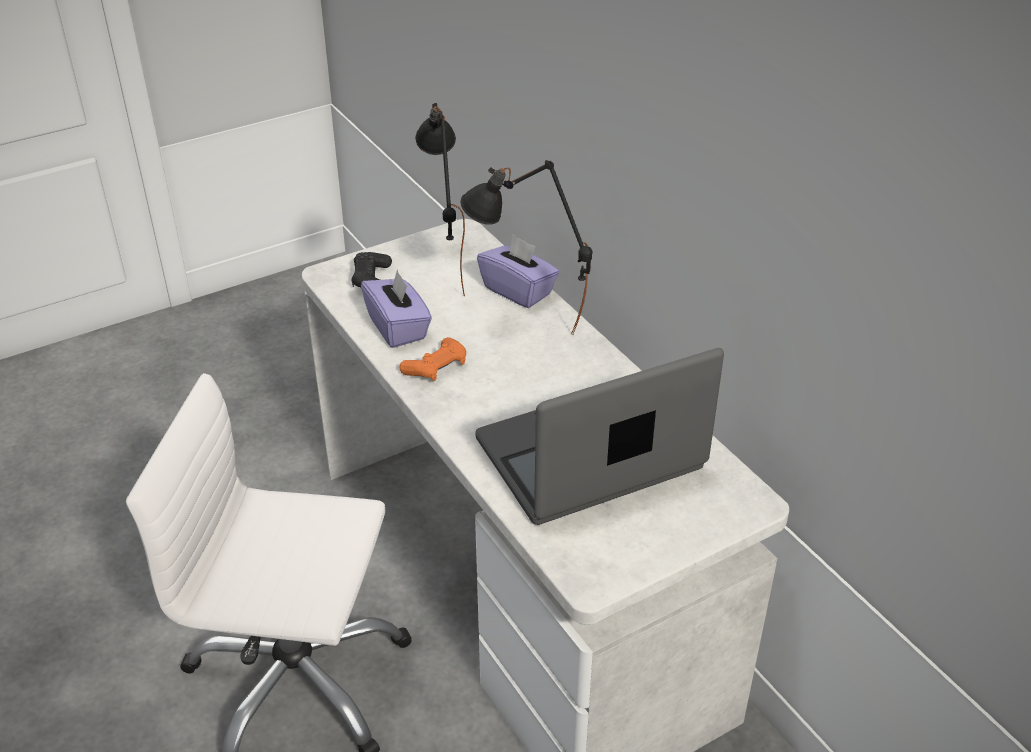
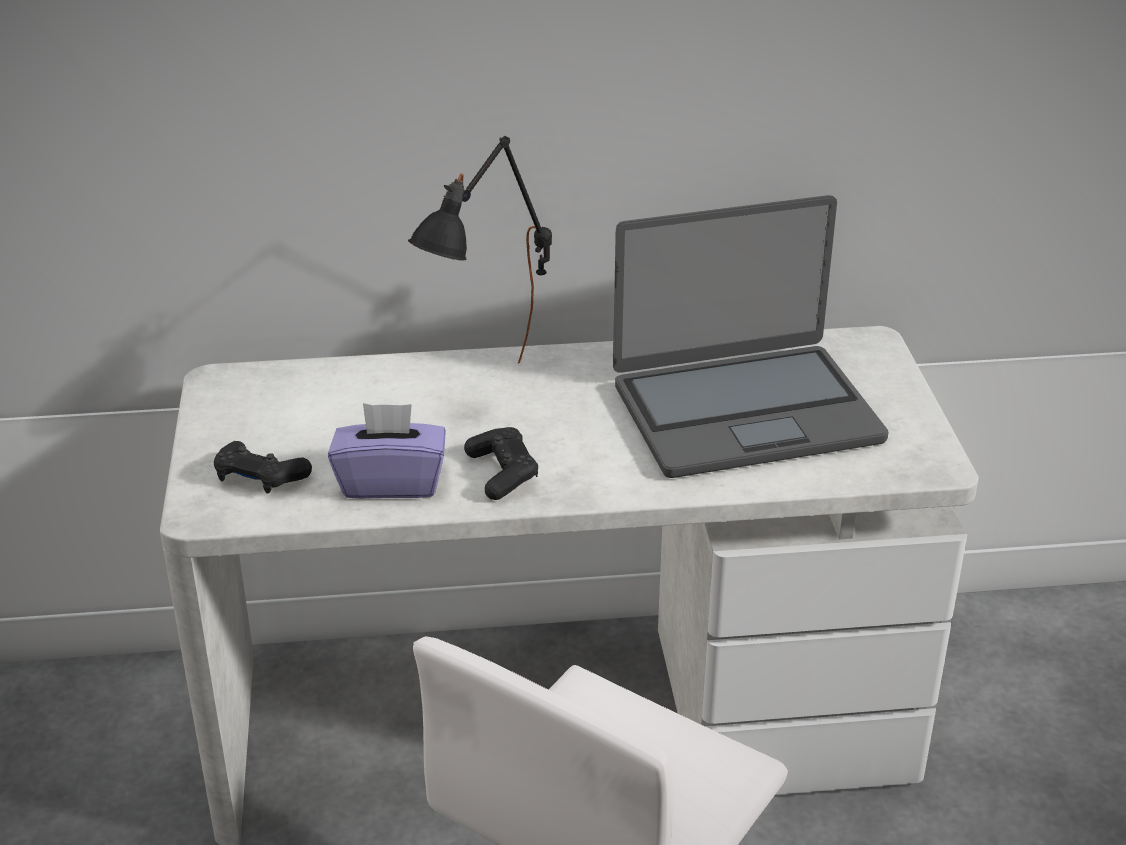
camera: 65 degrees left, 5 degrees down
(436, 367) = (502, 473): orange game controller -> black game controller
(445, 273) = (304, 417): black table lamp -> none
(518, 290) = (397, 374): purple tissue box -> none
(590, 457) = (745, 411): laptop -> laptop turned 105 degrees counterclockwise

